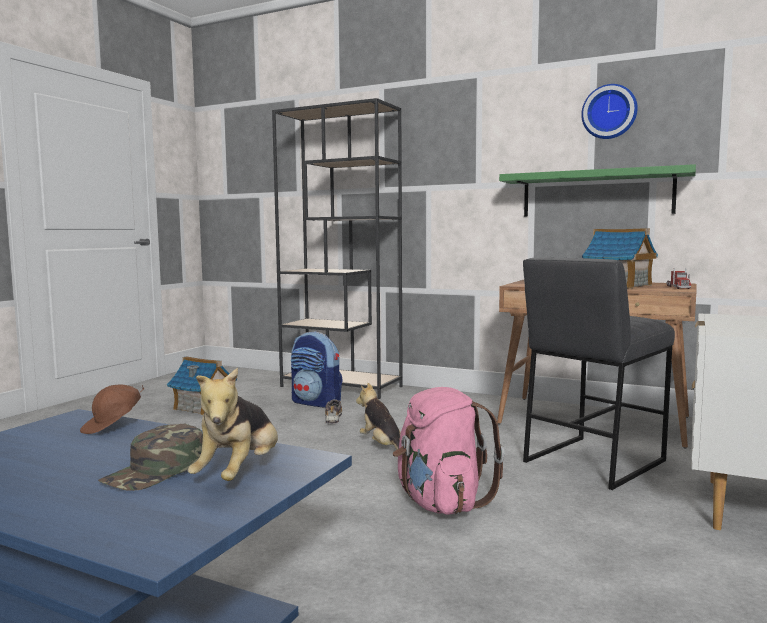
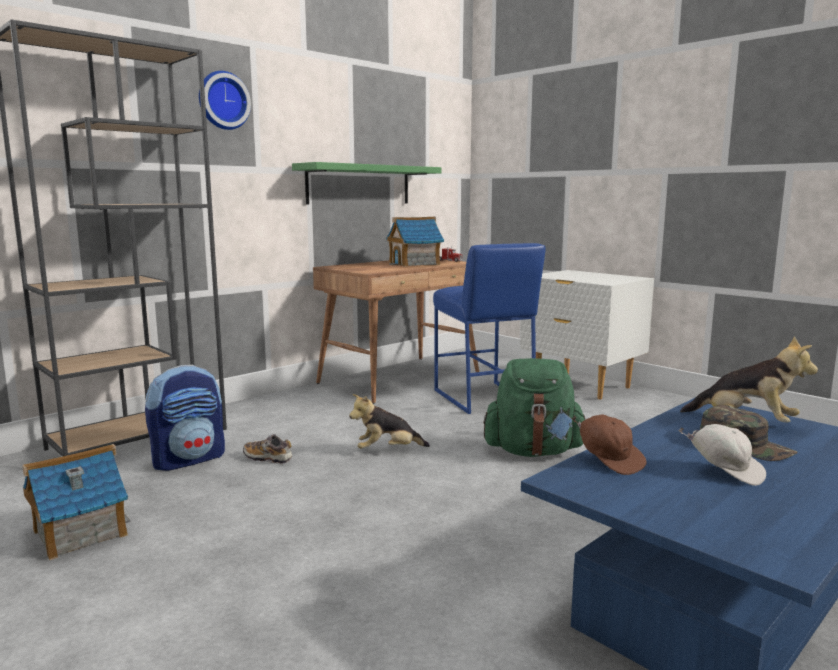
camera: 70 degrees left, 5 degrees up
(78, 461) = (725, 471): none -> white cap
(441, 503) = (533, 451): pink backpack -> green backpack
(592, 462) = (484, 398): grey stool -> blue stool
(609, 112) = (364, 112): wall clock -> wall clock (222, 101)

